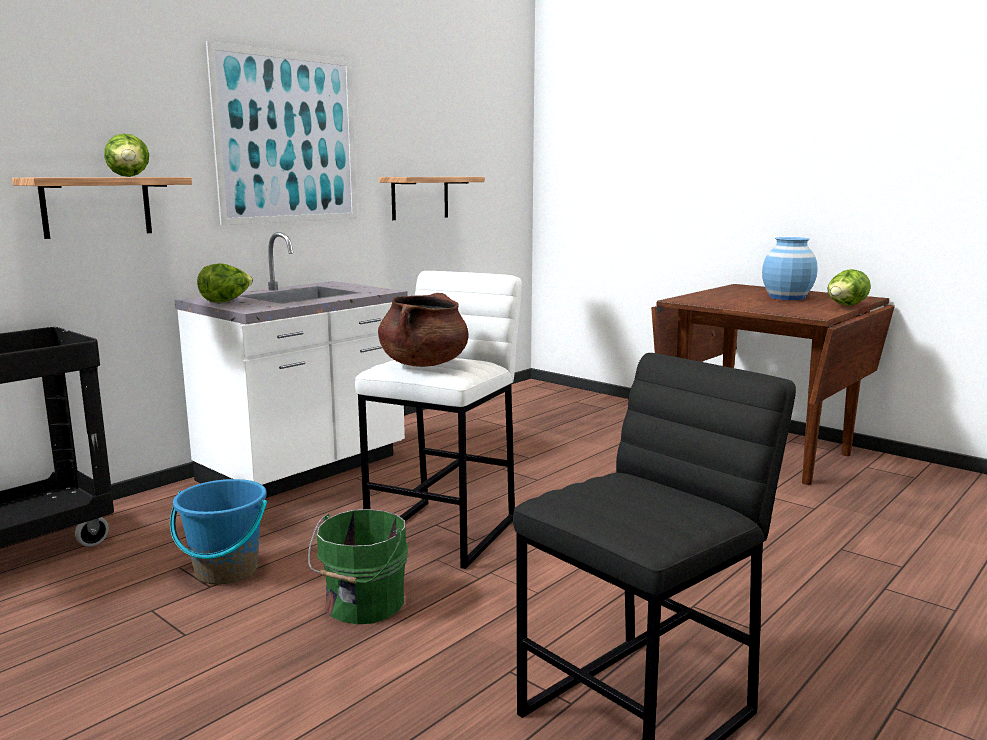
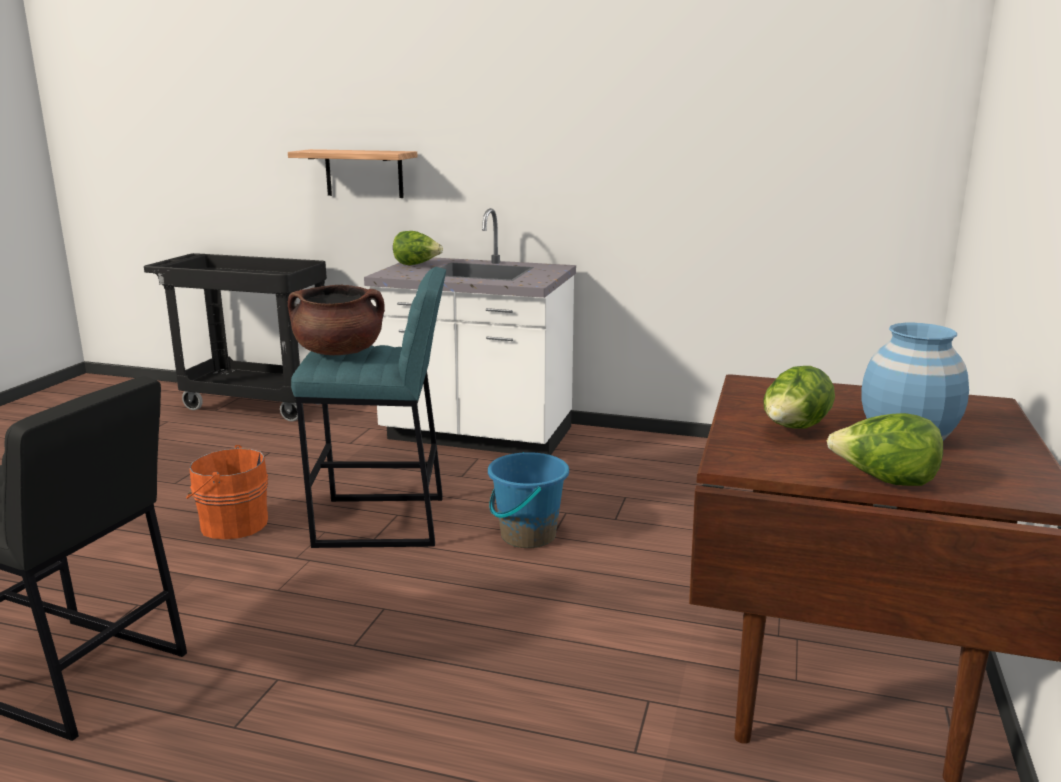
camera: 65 degrees right, 5 degrees up
(129, 176) = (365, 151): lettuce -> lettuce (794, 429)
(226, 571) = (269, 467): blue bucket -> blue bucket (527, 535)
(288, 138) = (538, 114): picture -> none
(362, 604) = (231, 524): green bucket -> orange bucket
(420, 197) = (719, 183): shelf -> none
(444, 531) = (384, 521): white stool -> turquoise stool

